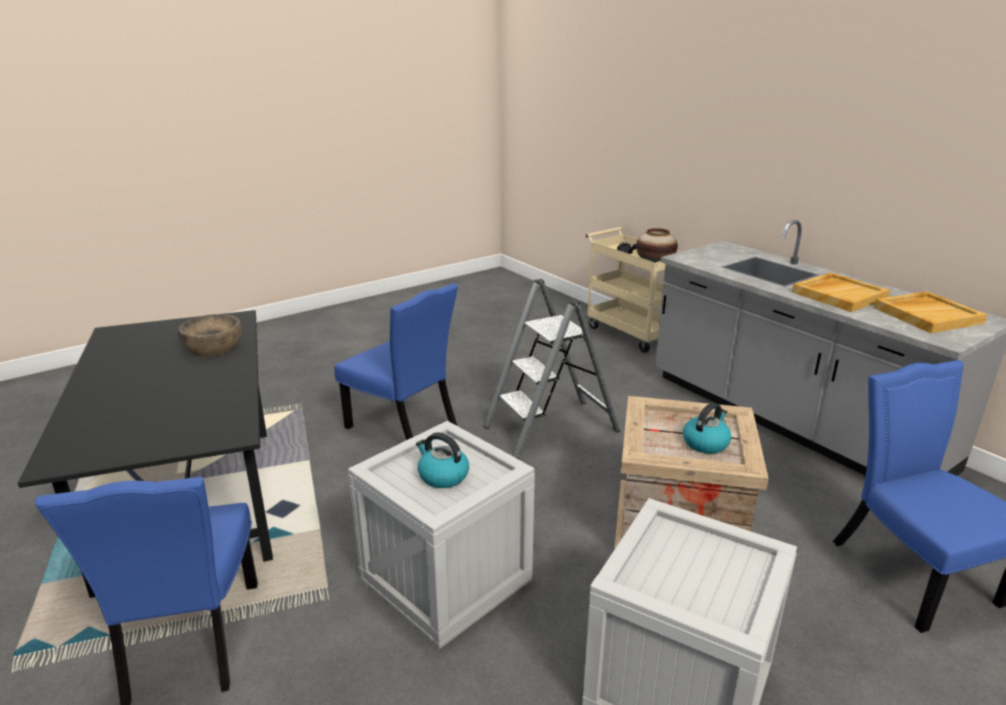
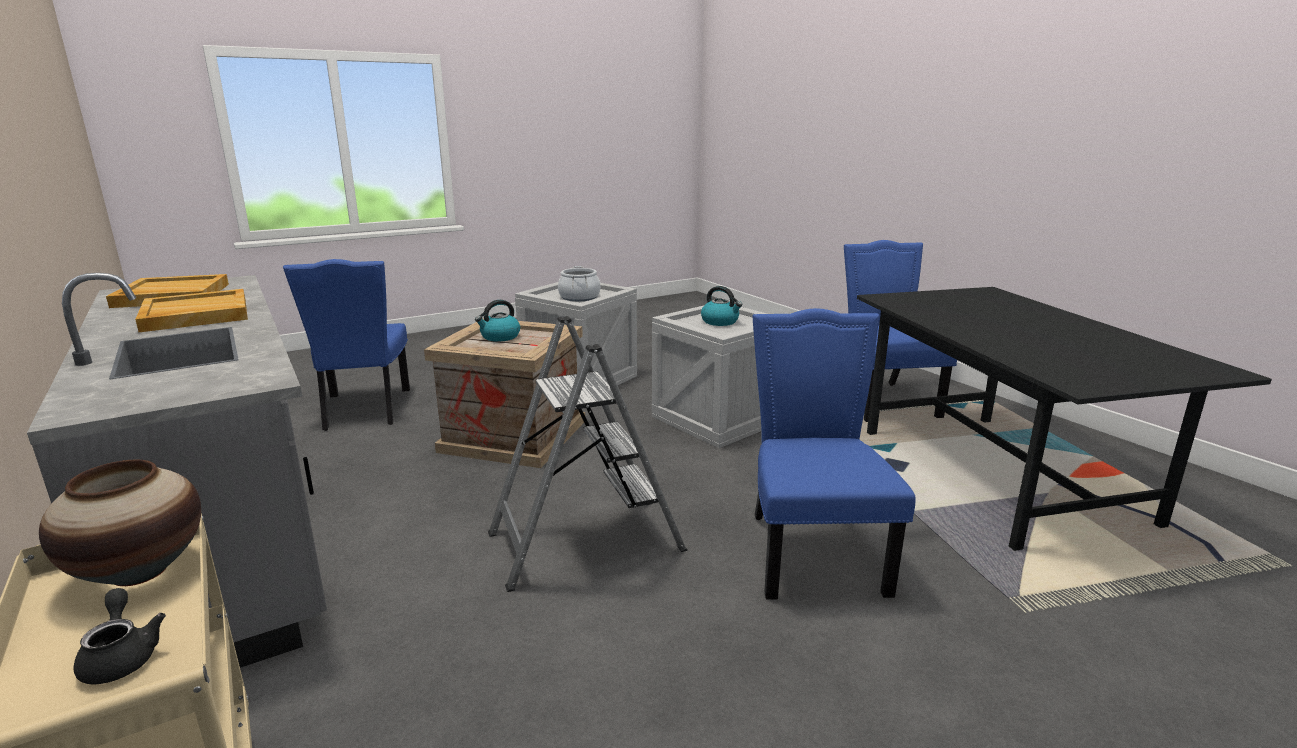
camera: 175 degrees left, 5 degrees down
(213, 347) = (1028, 349): brown bowl -> none
(402, 426) = (813, 556): blue chair -> blue chair turned 45 degrees clockwise
(683, 556) = (579, 297): none -> cooking pot

